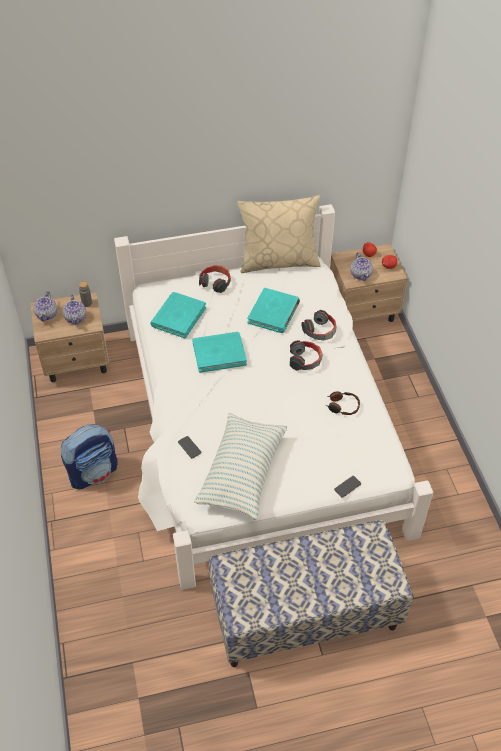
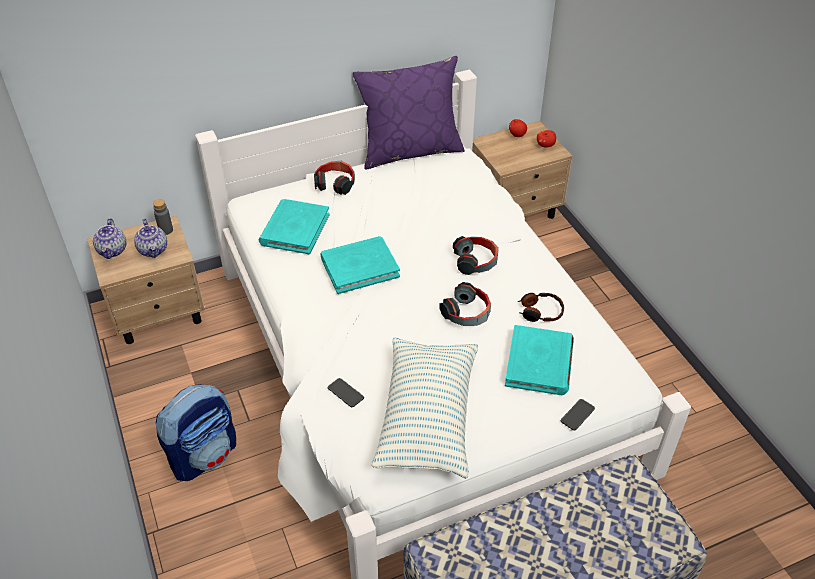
camera: 10 degrees left, 5 degrees down
(273, 313) = (419, 210): turquoise book -> turquoise book (539, 363)
(278, 261) = (410, 151): beige pillow -> purple pillow
(320, 331) = (485, 225): headphones -> headphones (467, 313)
(361, 275) = (514, 158): teapot -> none

